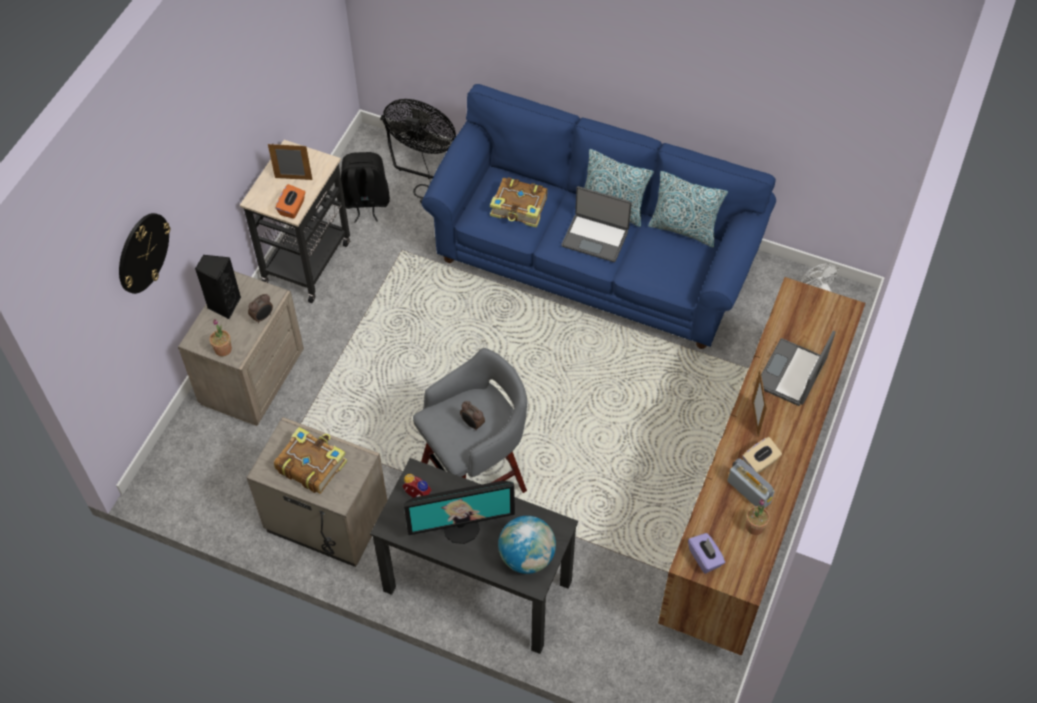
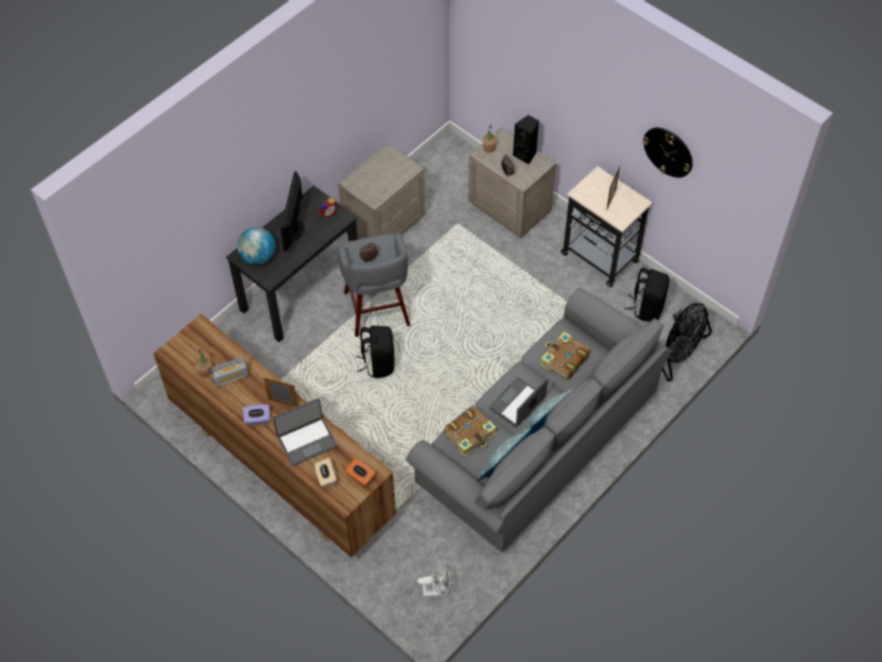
camera: 110 degrees right, 0 degrees up
(142, 252) = (522, 65): wall clock -> wall clock (668, 151)
(292, 208) = (583, 193): orange tissue box -> orange tissue box (361, 477)
(311, 465) = (381, 174): book -> book (470, 435)
(555, 451) = (378, 363): none -> black backpack
(594, 260) = (536, 442): blue sofa -> grey sofa
(705, 558) = (199, 336): purple tissue box -> purple tissue box (257, 419)
(760, 462) = (248, 393): beige tissue box -> beige tissue box (326, 477)
(792, 374) = (306, 441): laptop -> laptop turned 105 degrees clockwise

